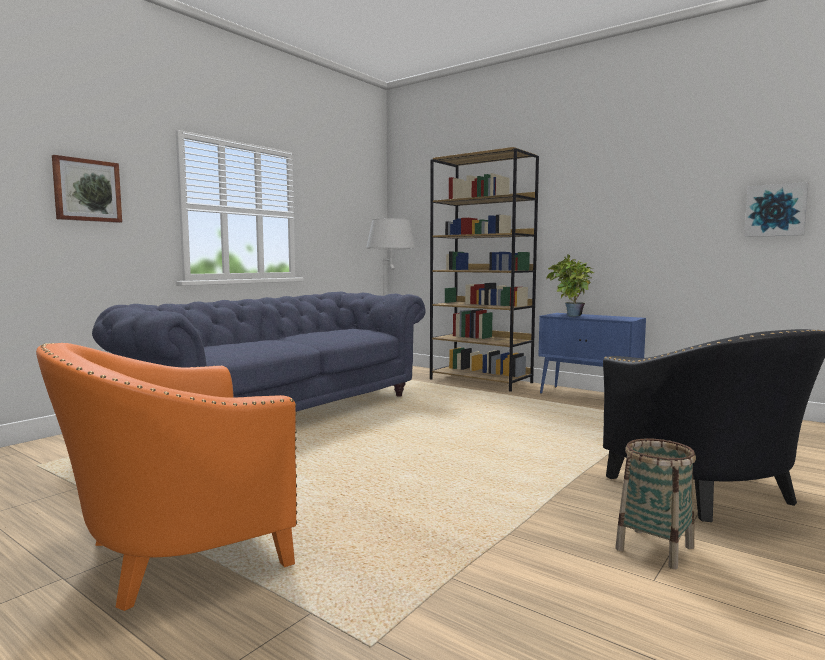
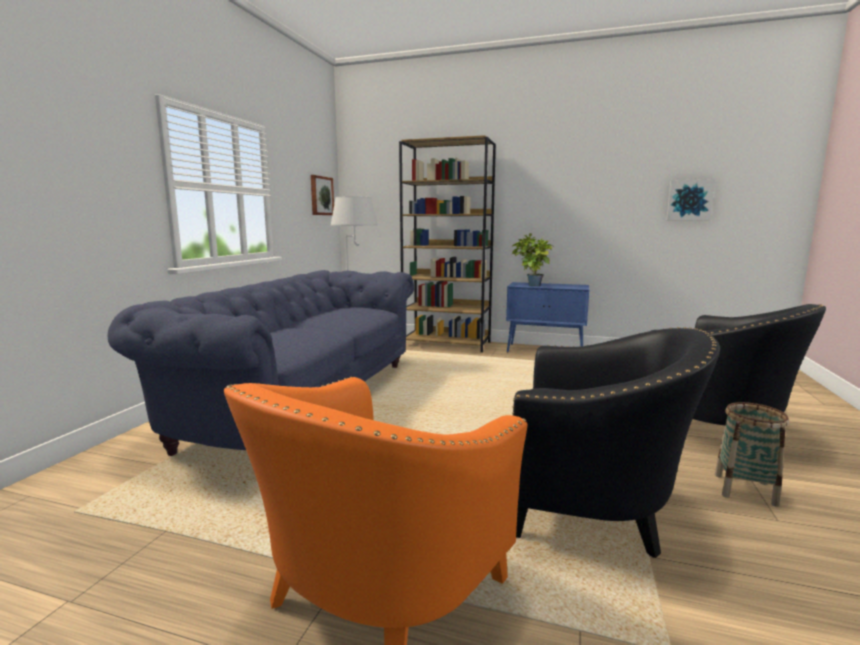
camera: 20 degrees left, 5 degrees up
(87, 190) = (65, 164): picture -> picture (321, 196)
(452, 532) = (595, 507): none -> black armchair

